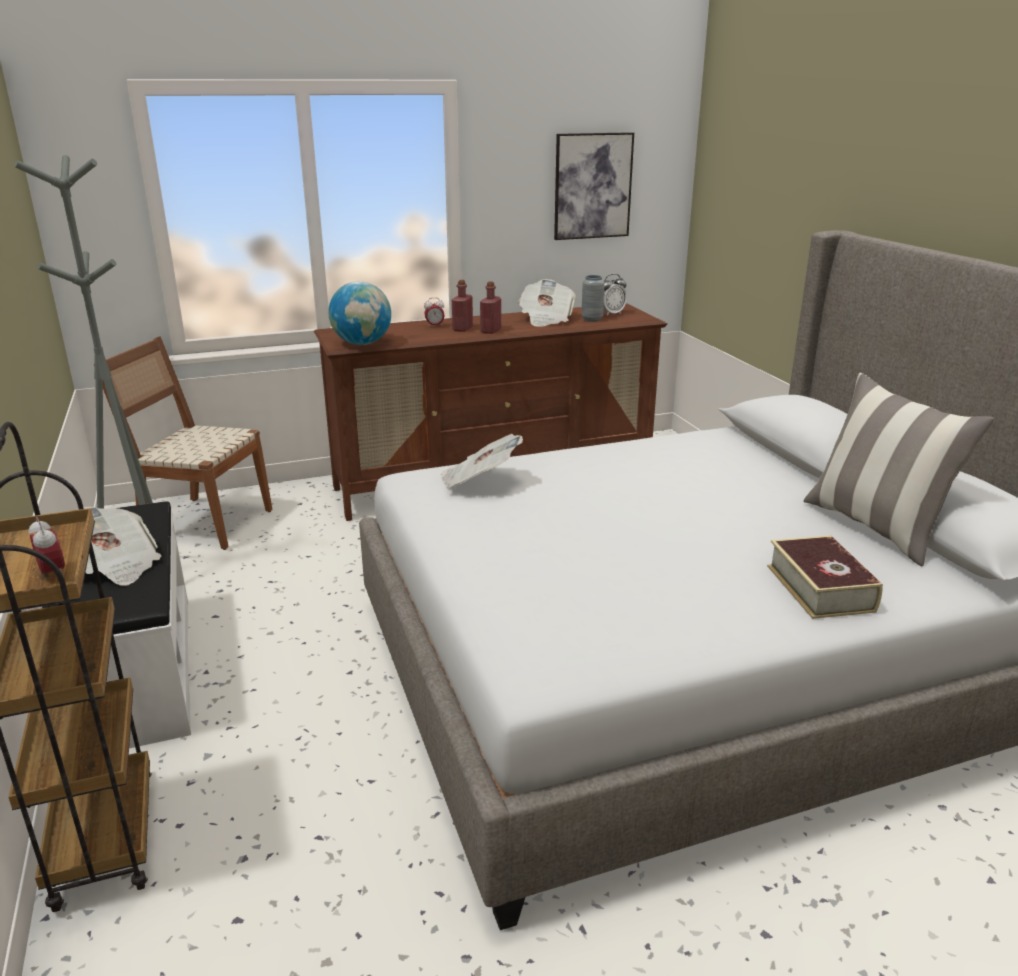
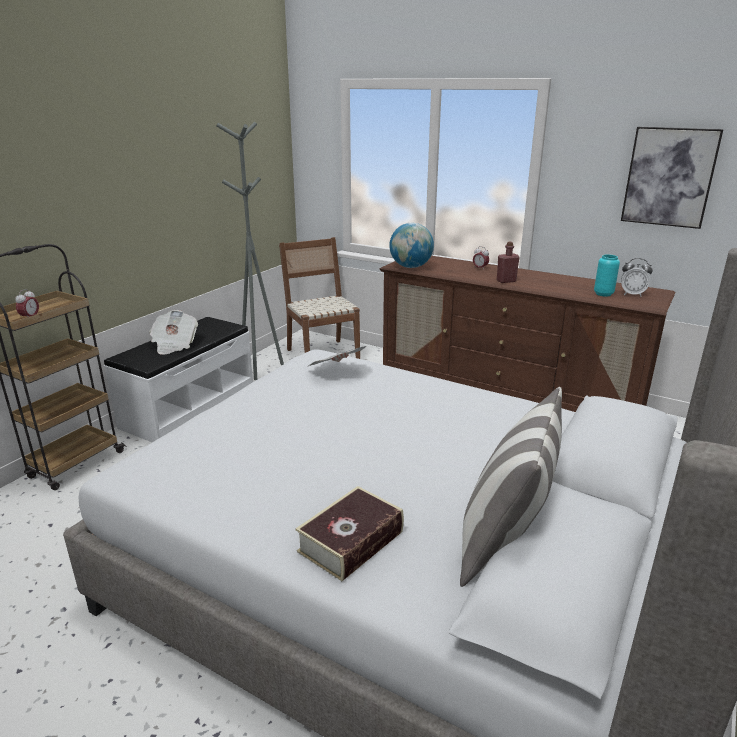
camera: 50 degrees right, 0 degrees up
(462, 329) = (492, 274): red bottle -> none
(546, 319) = (568, 284): newspaper -> none
(592, 319) = (603, 294): grey vase -> turquoise vase

